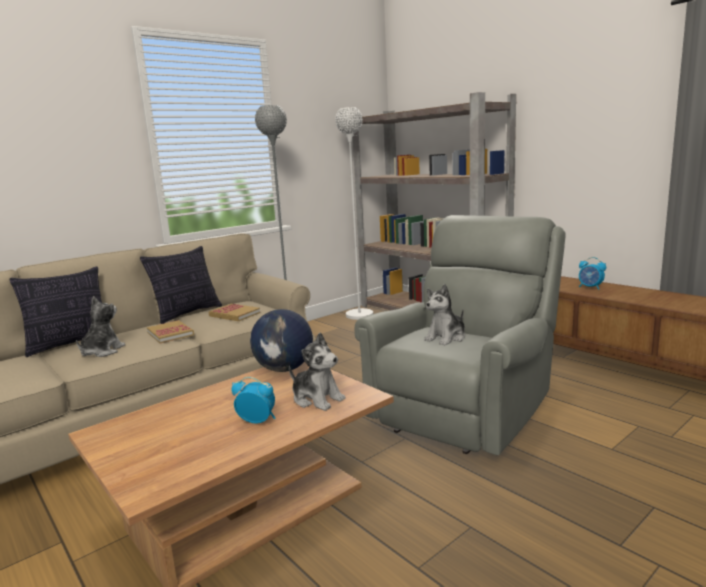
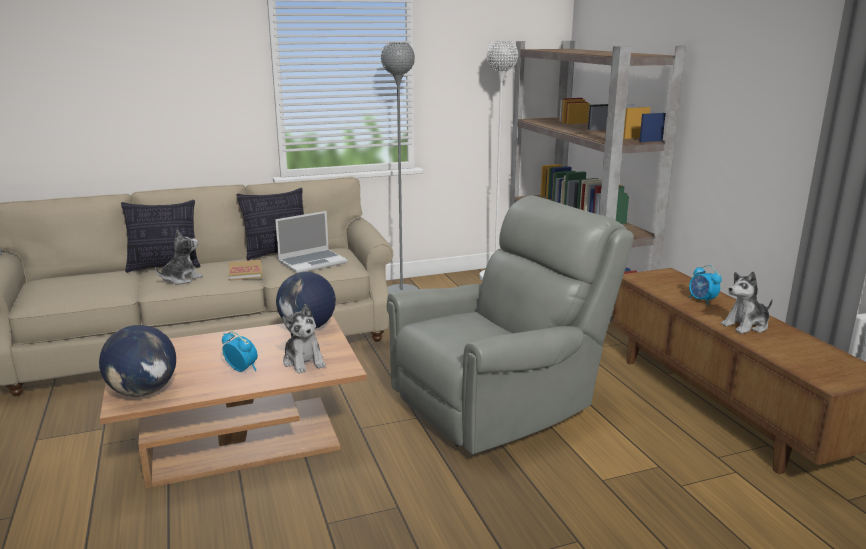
camera: 20 degrees right, 5 degrees up
(160, 472) = (143, 392): none -> globe
(234, 314) = (313, 262): book -> laptop
(446, 338) = (473, 328): plush toy -> plush toy (746, 326)

